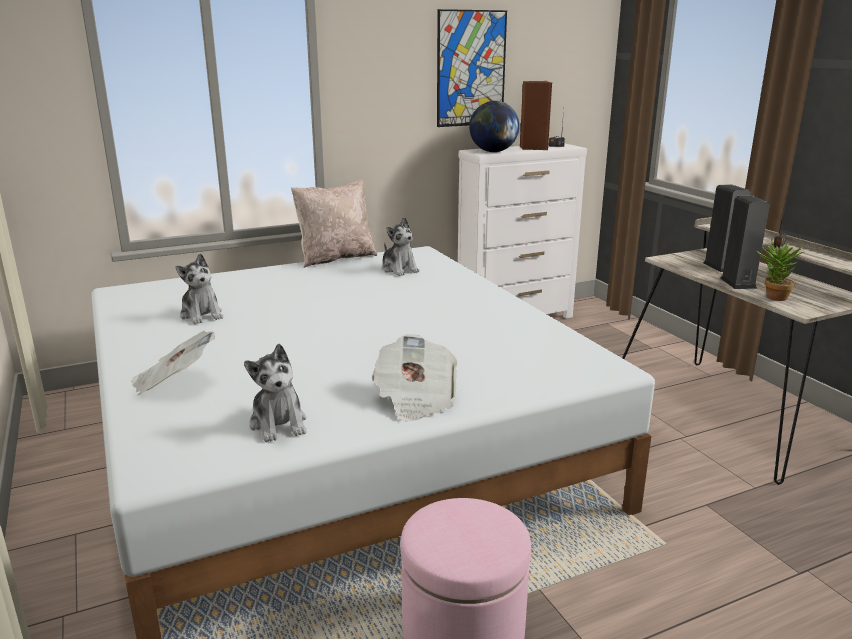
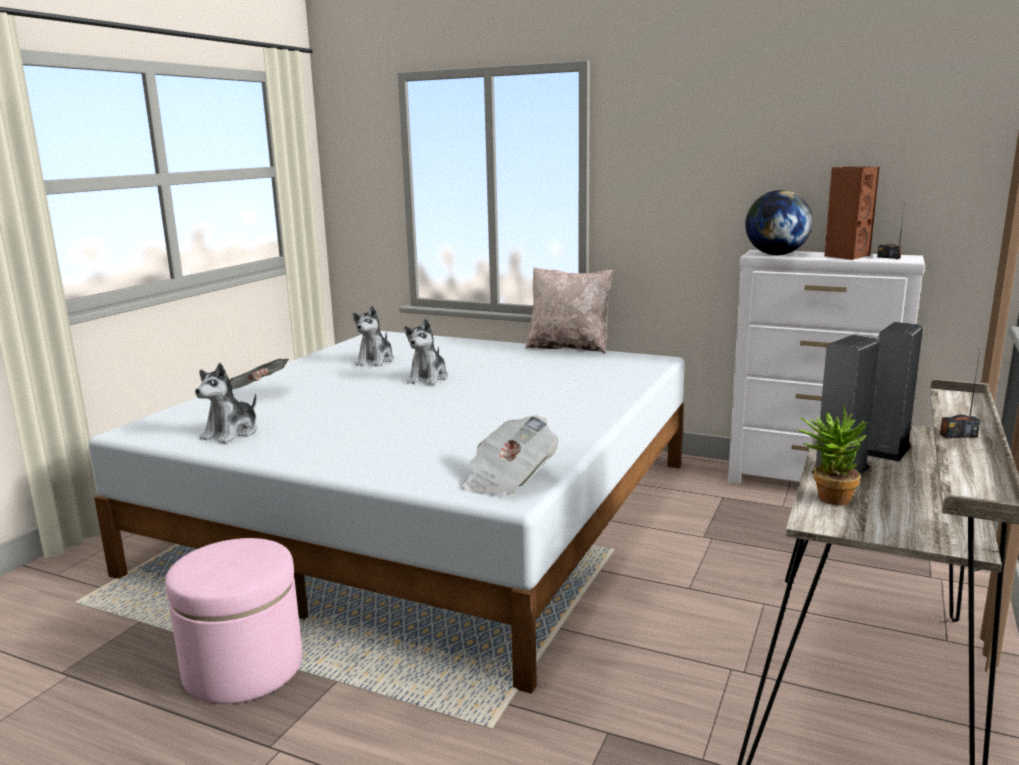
camera: 50 degrees right, 5 degrees down
(399, 269) = (591, 368): plush toy -> plush toy (428, 378)
(415, 399) = (325, 452): newspaper -> newspaper (508, 480)
(471, 69) = (776, 150): picture -> none

